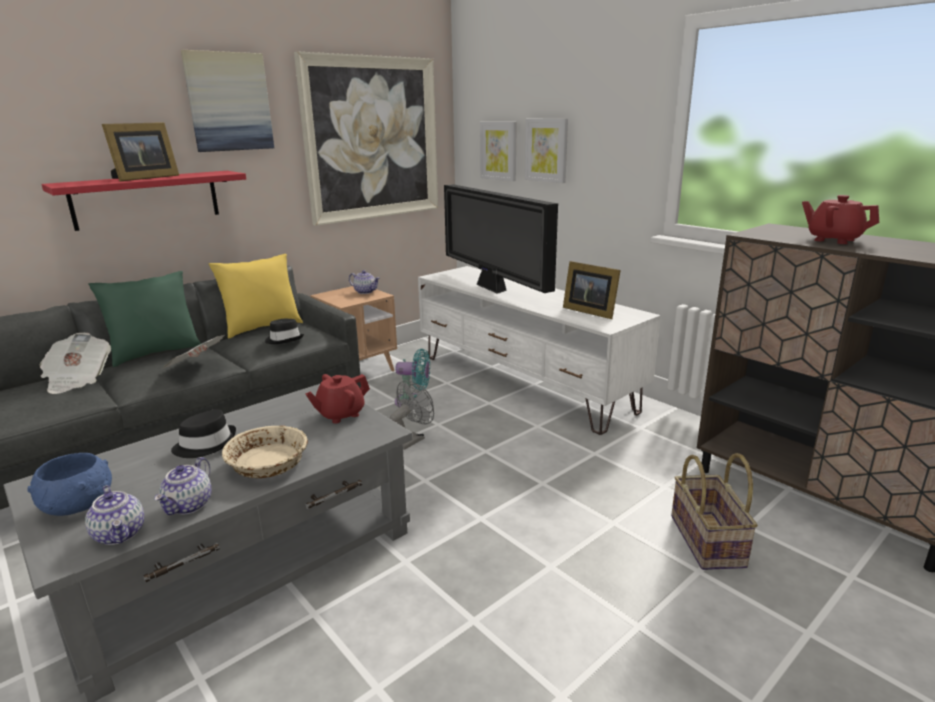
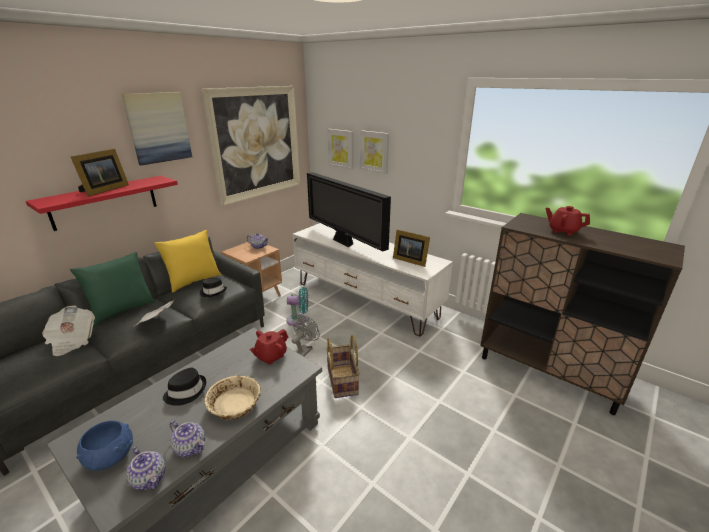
camera: 10 degrees left, 5 degrees up
(189, 505) = (191, 447): teapot -> teapot turned 60 degrees counterclockwise
(708, 541) = (495, 408): basket -> basket (343, 380)

